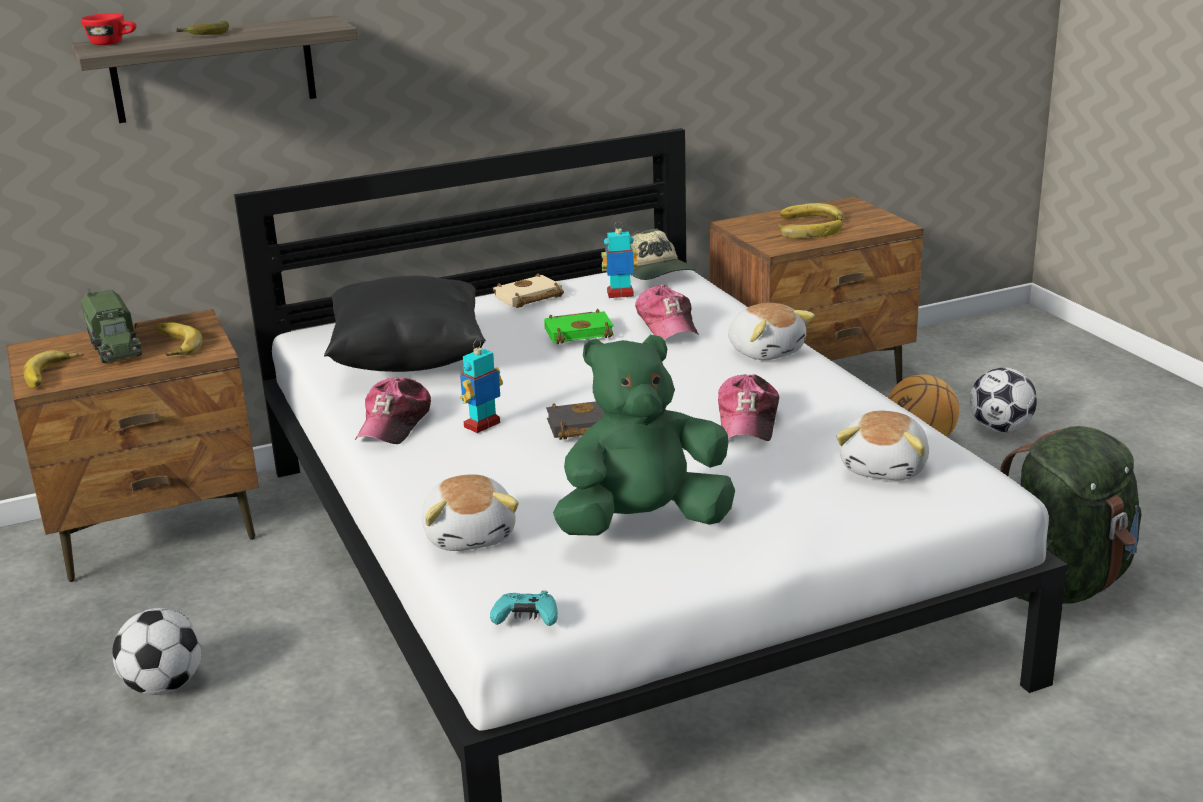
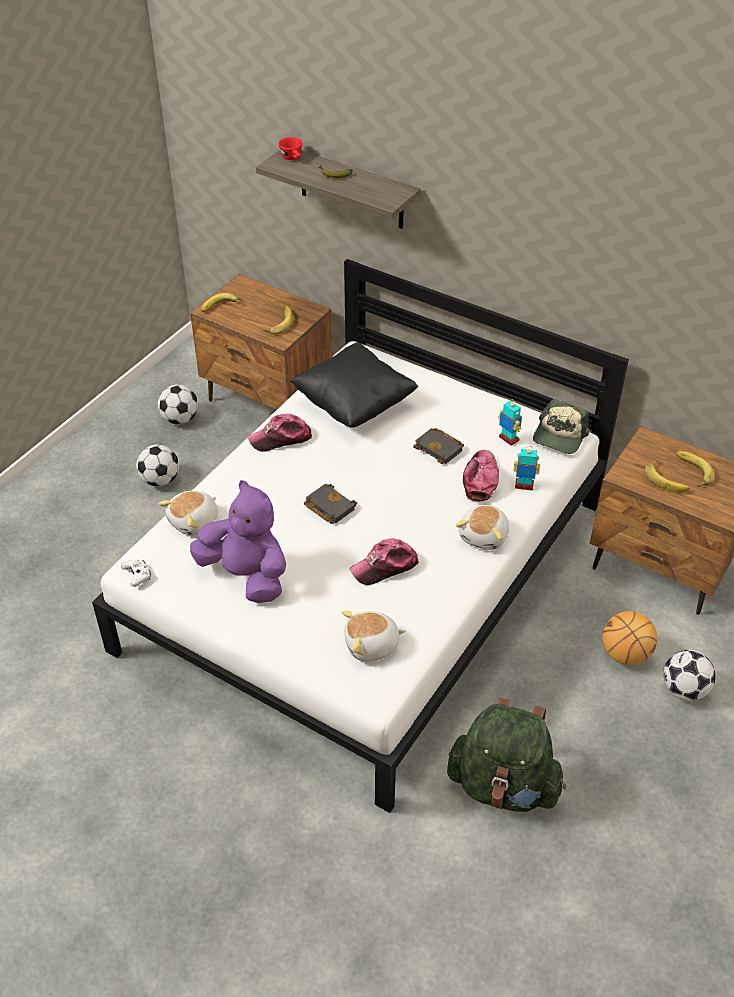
camera: 55 degrees right, 20 degrees up
(61, 622) = (180, 419): none -> football
(115, 347) = (262, 307): toy truck -> none
(482, 425) = (302, 469): toy robot -> toy robot (524, 485)
(526, 619) = (137, 575): turquoise game controller -> white game controller
(528, 298) = (472, 404): beige book -> none
(580, 332) = (440, 448): green book -> black book
(643, 523) = (246, 575): green plush toy -> purple plush toy
(667, 324) = (480, 479): cap -> cap turned 150 degrees clockwise

